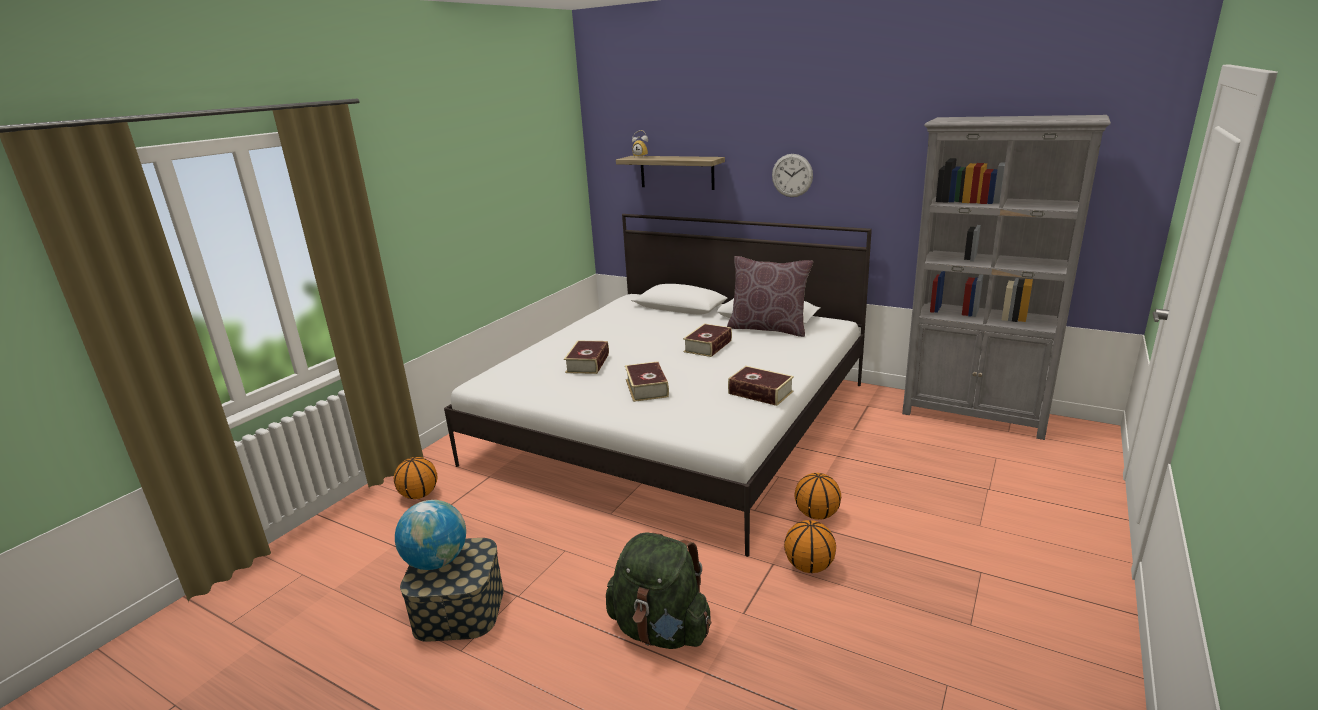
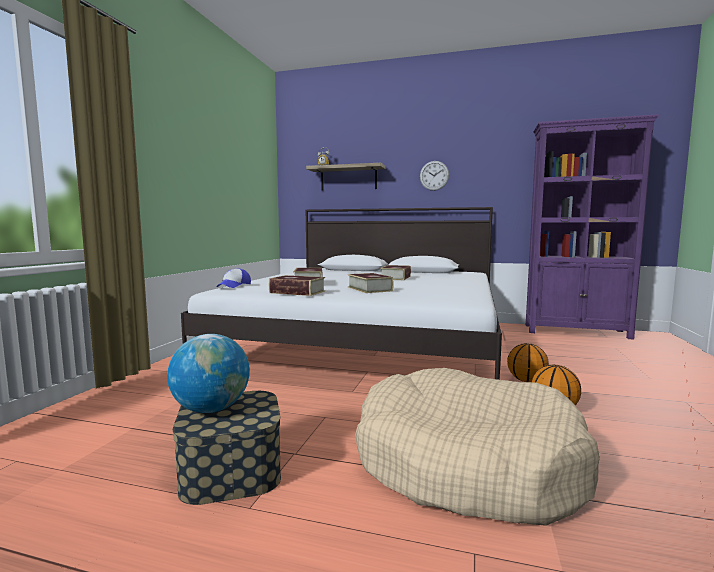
camera: 15 degrees left, 15 degrees down
(419, 495) = (152, 392): basketball -> none
(501, 371) = (234, 285): none -> cap
(661, 630) = (466, 464): green backpack -> beige dog bed
(760, 392) = (463, 288): book -> book (297, 292)
(768, 328) = (430, 273): brown pillow -> none
(974, 415) = (576, 332): grey bookcase -> purple bookcase

